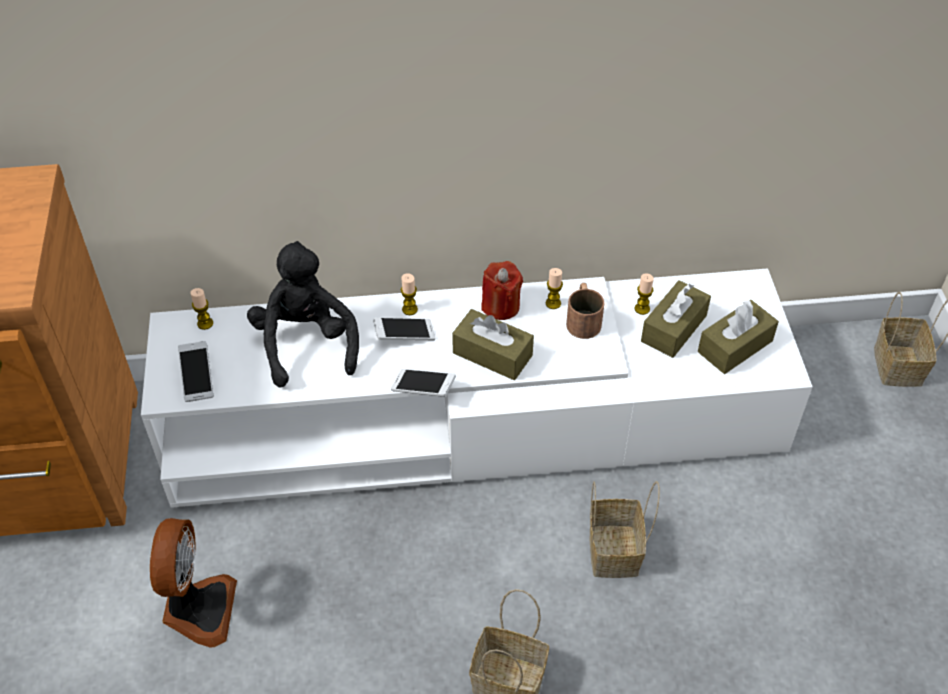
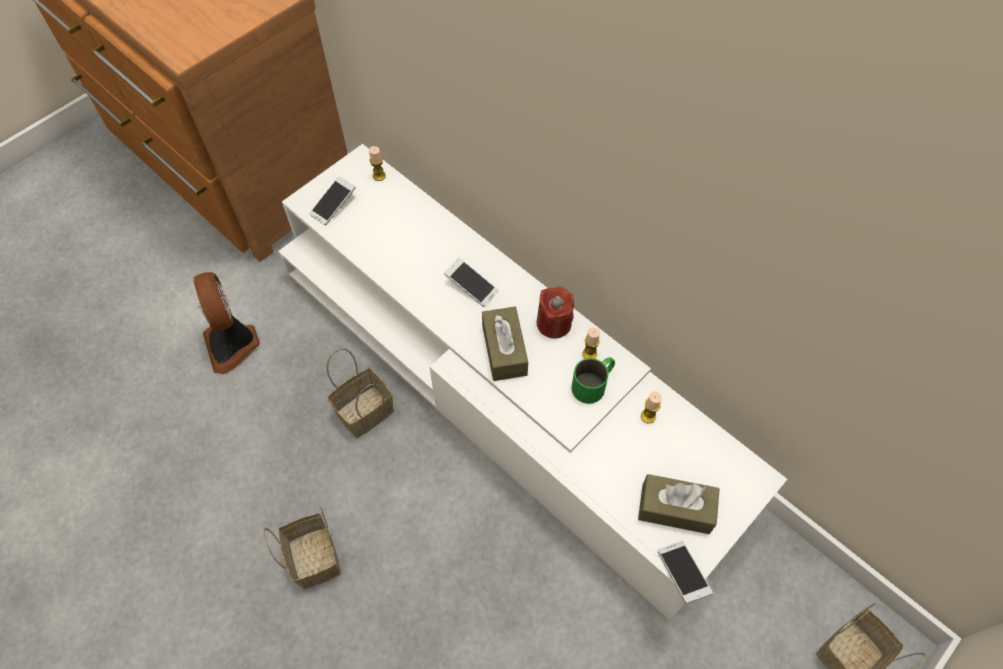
camera: 50 degrees right, 10 degrees up
(198, 609) = (233, 344): fan -> fan turned 105 degrees clockwise
(306, 343) = (412, 239): black plush toy -> none
(409, 309) = (497, 272): candle -> none
(423, 388) = (435, 331): phone -> phone (682, 574)
(583, 318) = (594, 383): brown mug -> green mug
(615, 553) = (469, 555): basket -> basket (364, 414)
(673, 328) = (650, 452): brown tissue box -> none

